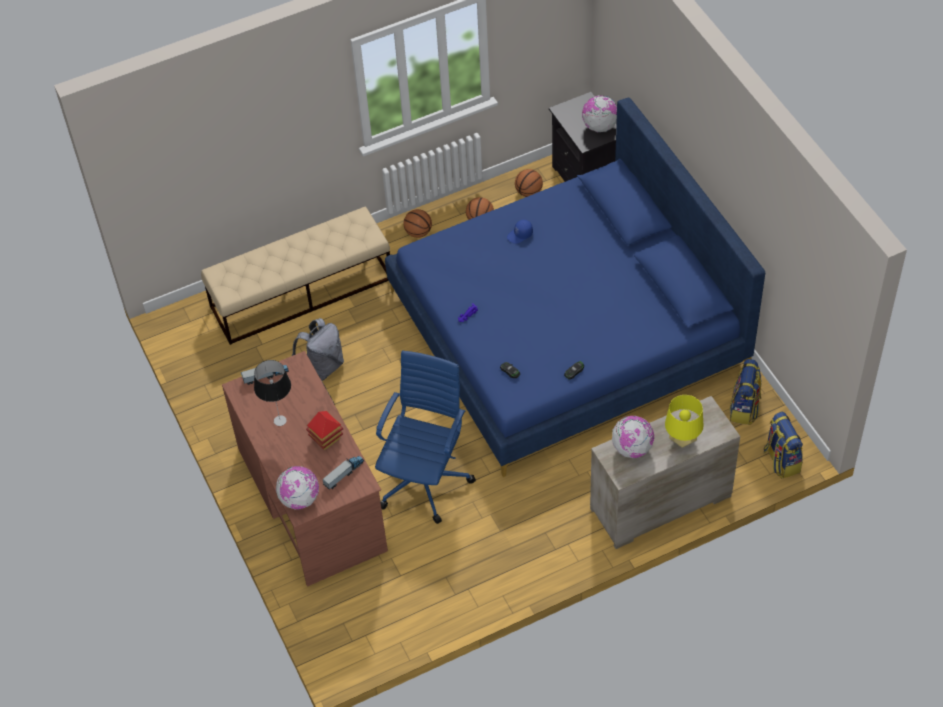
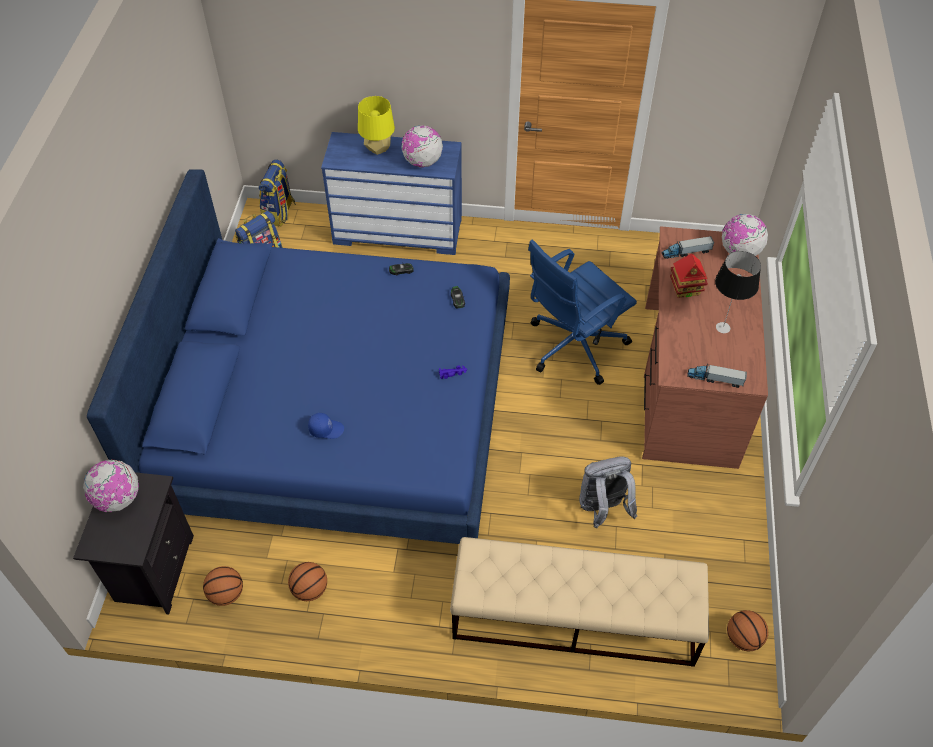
camera: 150 degrees left, 0 degrees up
(418, 232) = (389, 618): basketball -> basketball (743, 638)
(660, 503) = (398, 231): beige dresser -> blue dresser

